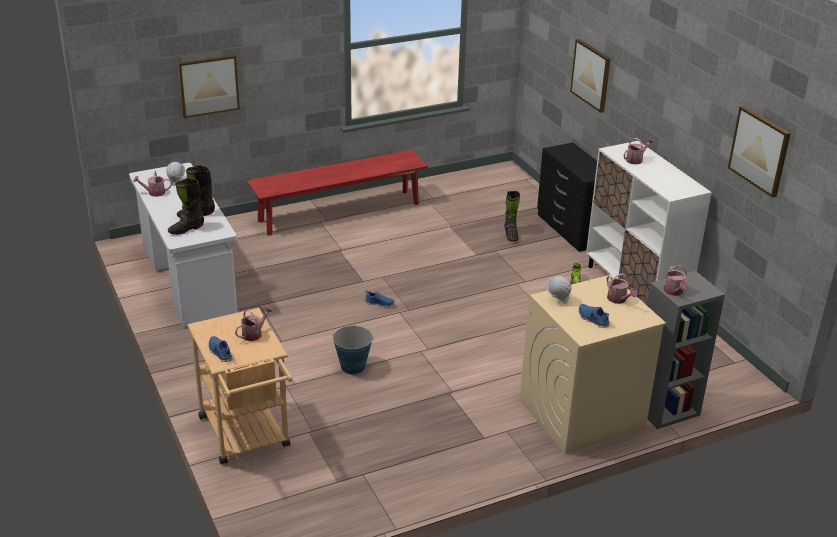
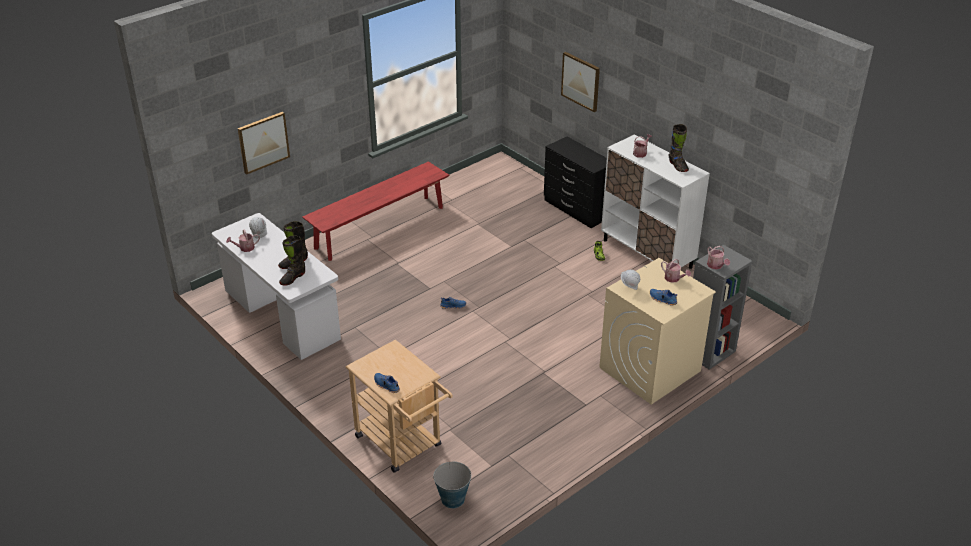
camera: 15 degrees left, 5 degrees up
(254, 334) = (404, 363): watering can -> none
(352, 367) = (458, 366): bucket -> bucket (452, 499)
(510, 235) = (530, 223): black boot -> black boot (677, 166)
(759, 150) = (751, 140): picture -> none

